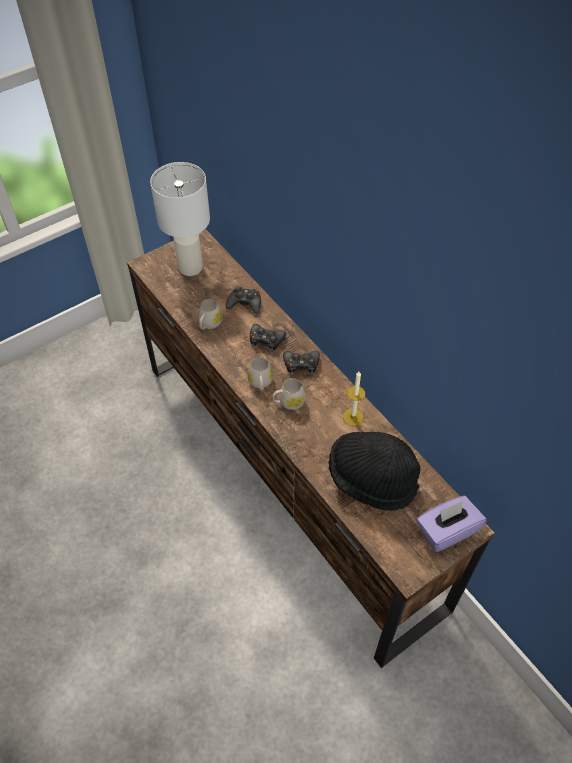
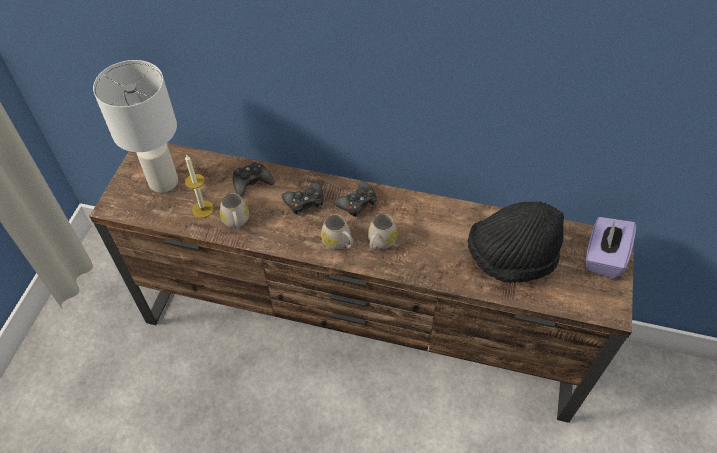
camera: 40 degrees left, 0 degrees up
(353, 417) = (444, 218): candle -> candle (203, 209)

